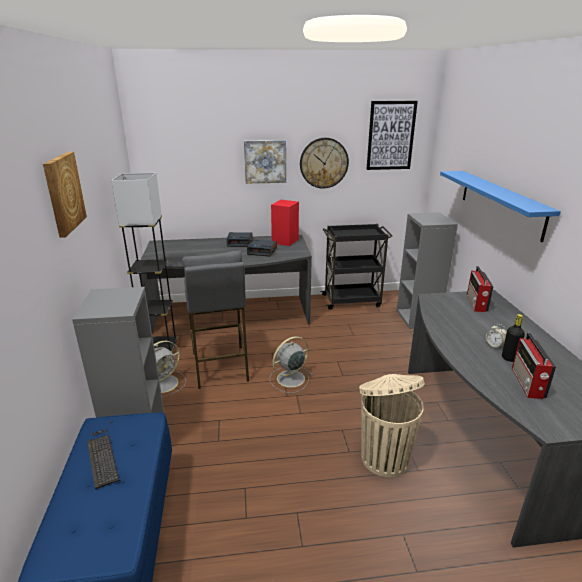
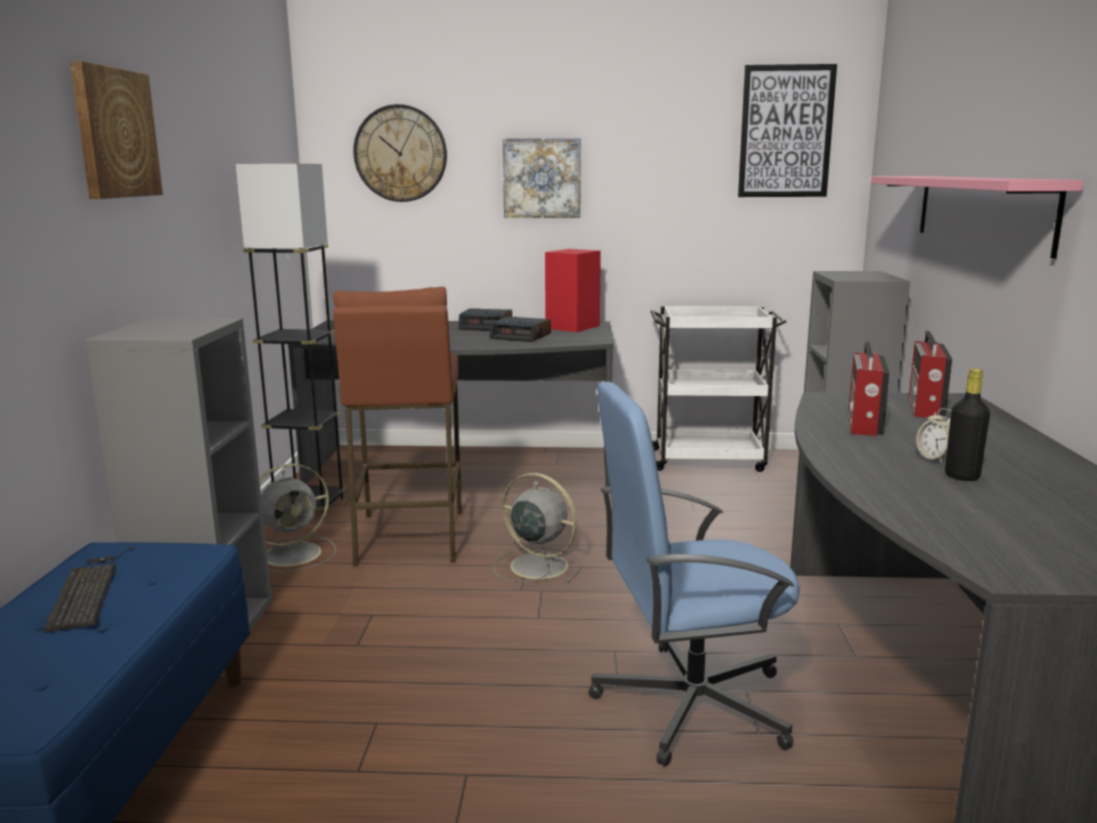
camera: 10 degrees right, 10 degrees down
(220, 366) = (408, 538): grey stool -> brown stool
(289, 379) = (536, 565): grey fan -> grey fan turned 60 degrees clockwise
(324, 163) = (653, 183): wall clock -> wall clock (400, 153)
(352, 300) = (709, 460): black cart -> white cart
(384, 457) = (689, 703): beige trash can -> blue office chair
(500, 202) = (981, 210): blue shelf -> pink shelf
(528, 383) = (988, 511): radio -> radio (863, 424)

